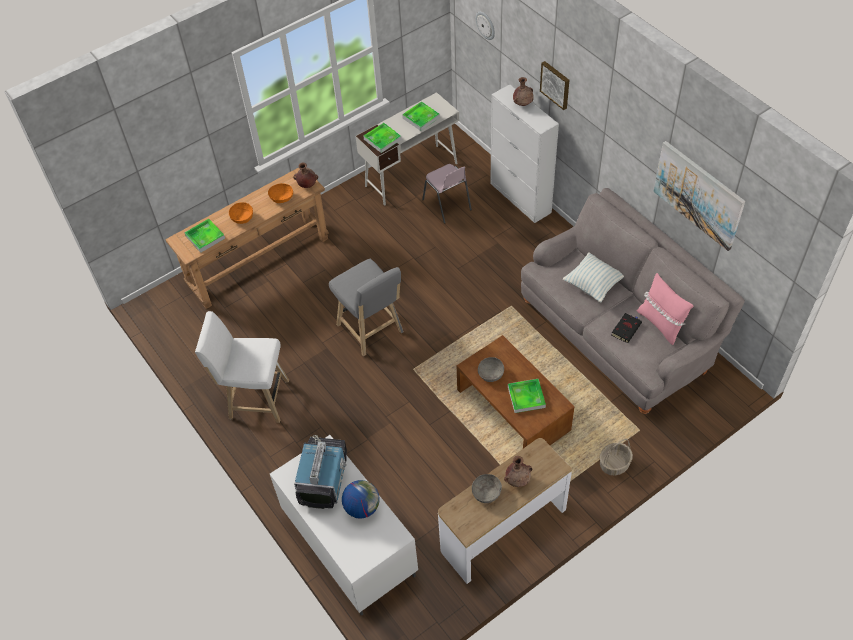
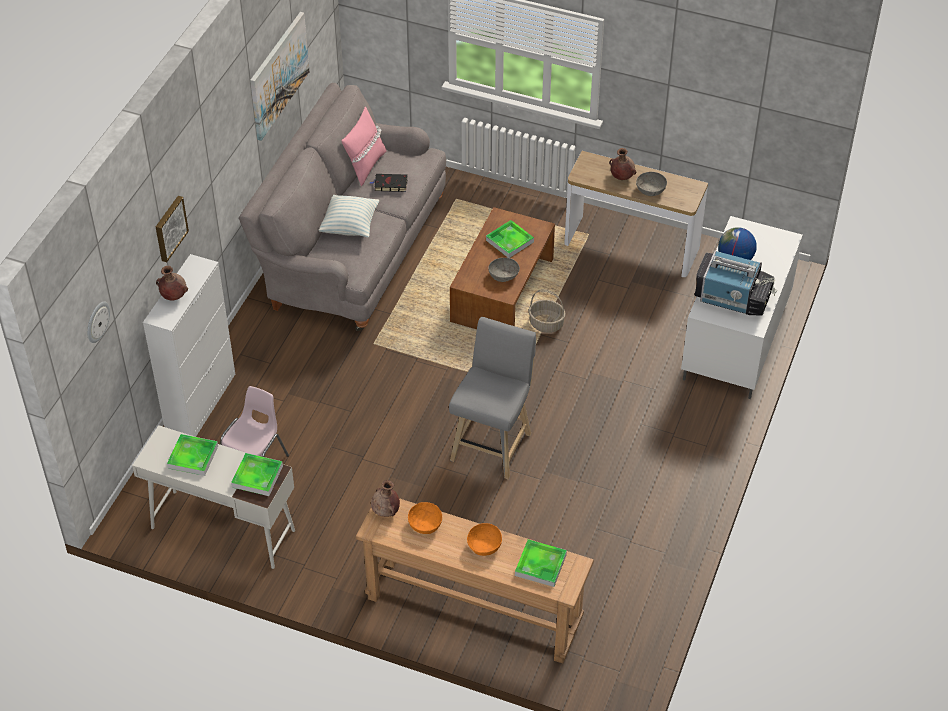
camera: 125 degrees left, 5 degrees down
(255, 399) = (655, 497): white stool -> none
(324, 478) = (733, 298): television -> television turned 135 degrees counterclockwise
(614, 464) = (506, 202): basket -> basket (546, 324)

